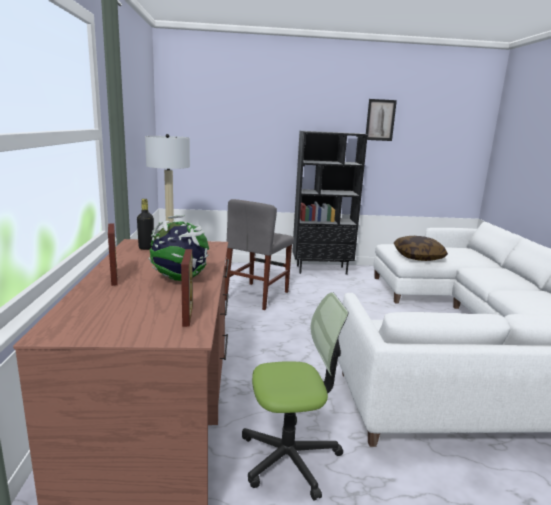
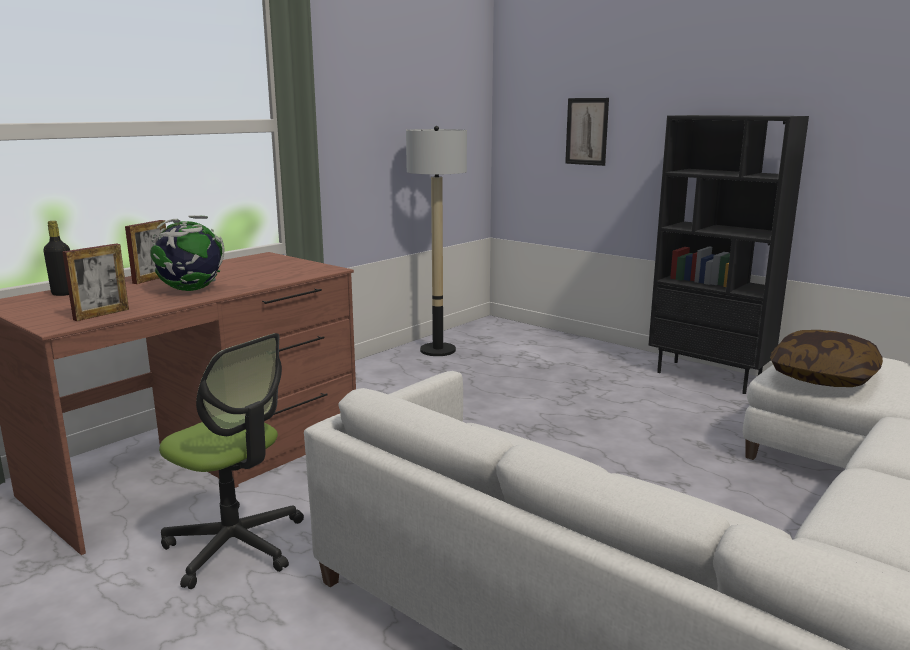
camera: 45 degrees right, 0 degrees up
(146, 248) = (257, 262): black bottle -> black bottle (63, 294)
(257, 295) = (530, 383): grey chair -> none
(380, 120) = (862, 86): picture -> picture (587, 131)

